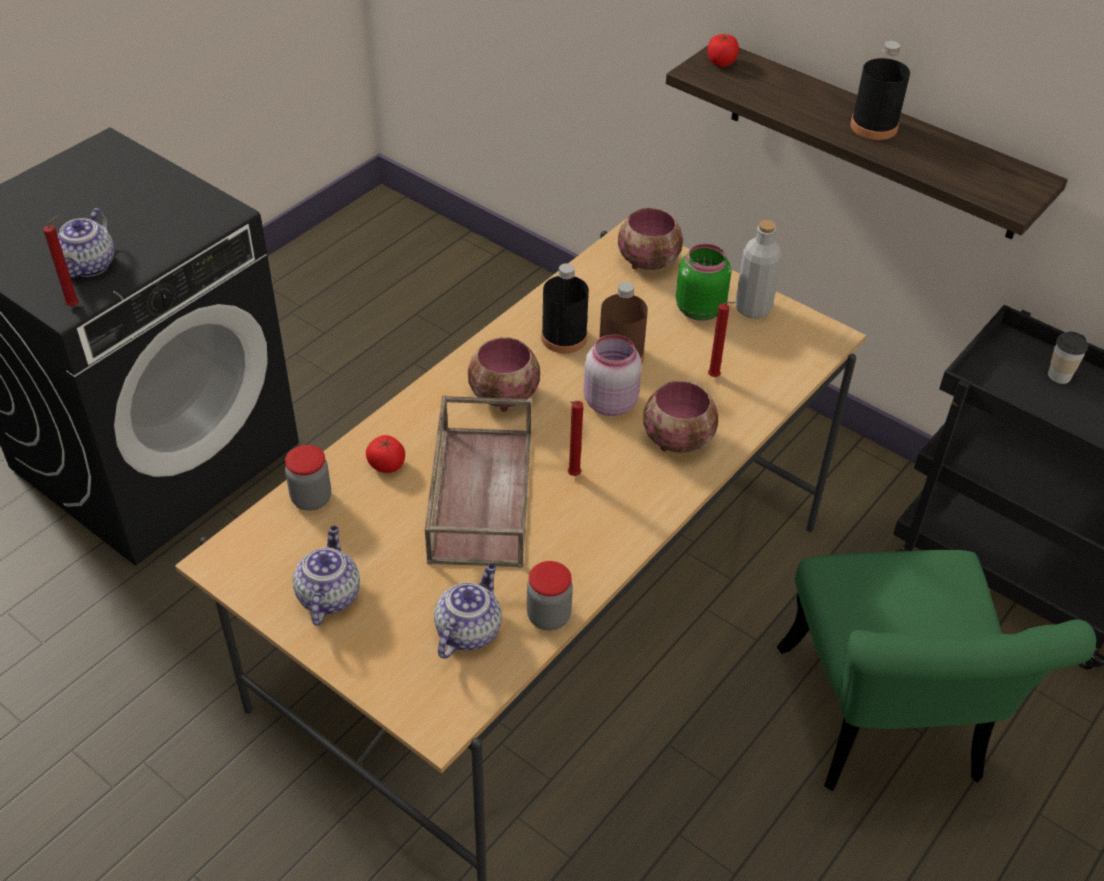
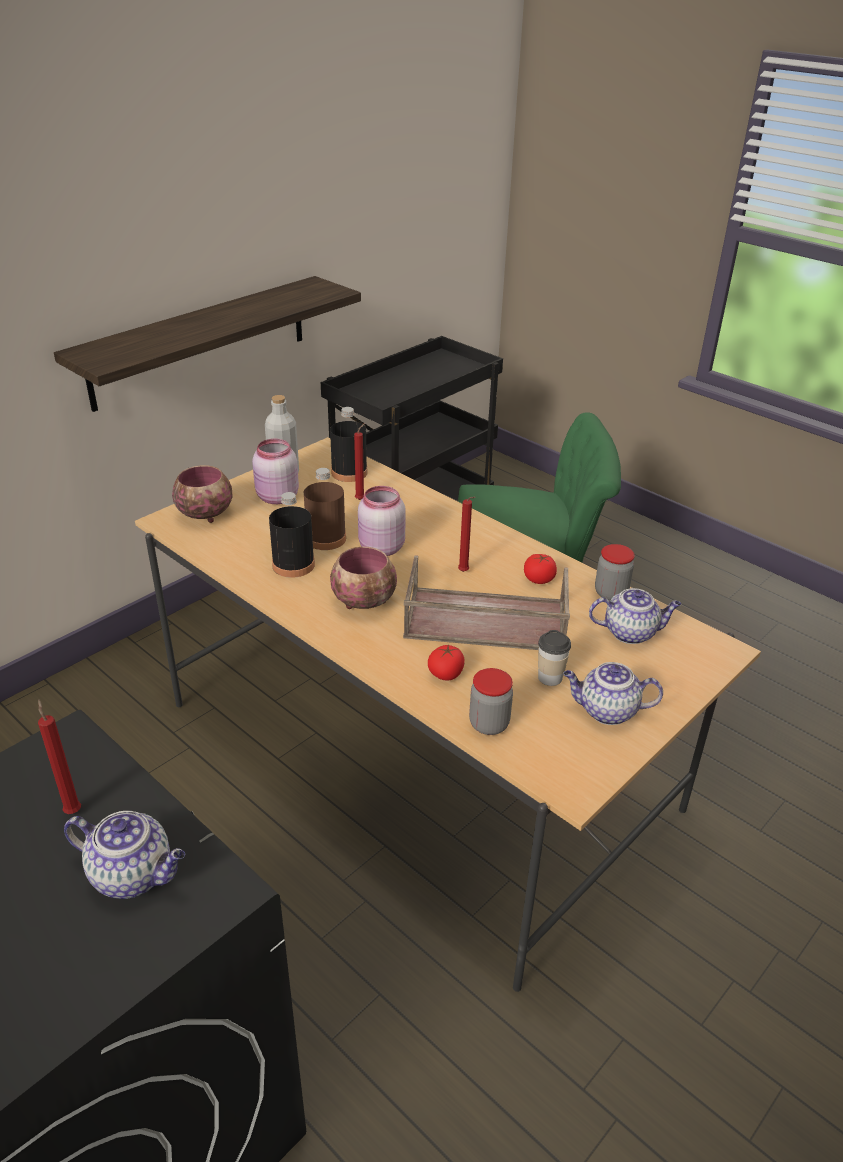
camera: 85 degrees left, 10 degrees down
(75, 305) = (220, 880): red candle -> red candle (72, 810)
(468, 630) = (631, 632): teapot -> teapot turned 150 degrees clockwise
(679, 440) = (428, 521): bowl -> none
(698, 309) = (276, 498): green jar -> pink jar
(721, 62) = (96, 353): tomato -> tomato (539, 579)
(874, 126) = (226, 315): black bottle -> black bottle (349, 473)
(1059, 375) = (380, 386): cup -> cup (550, 677)

